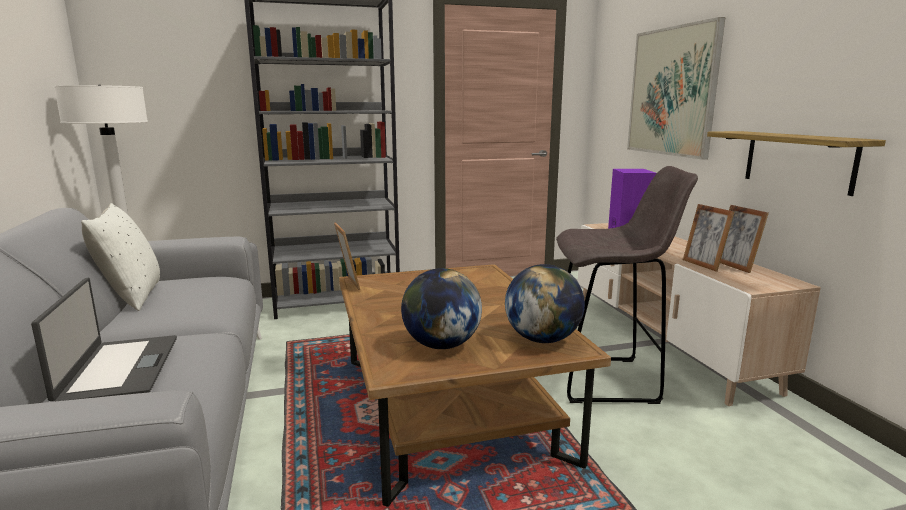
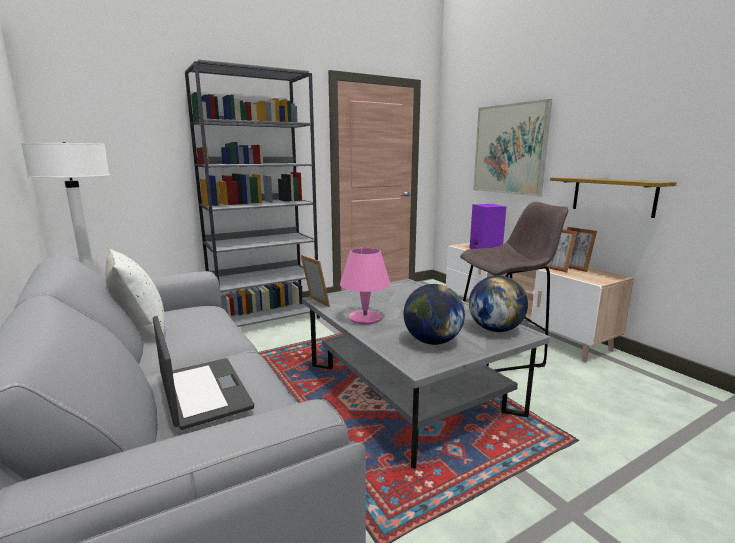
camera: 15 degrees left, 0 degrees up
(388, 308) = (364, 318): none -> pink table lamp
(449, 407) = (408, 389): brown coffee table -> grey coffee table

